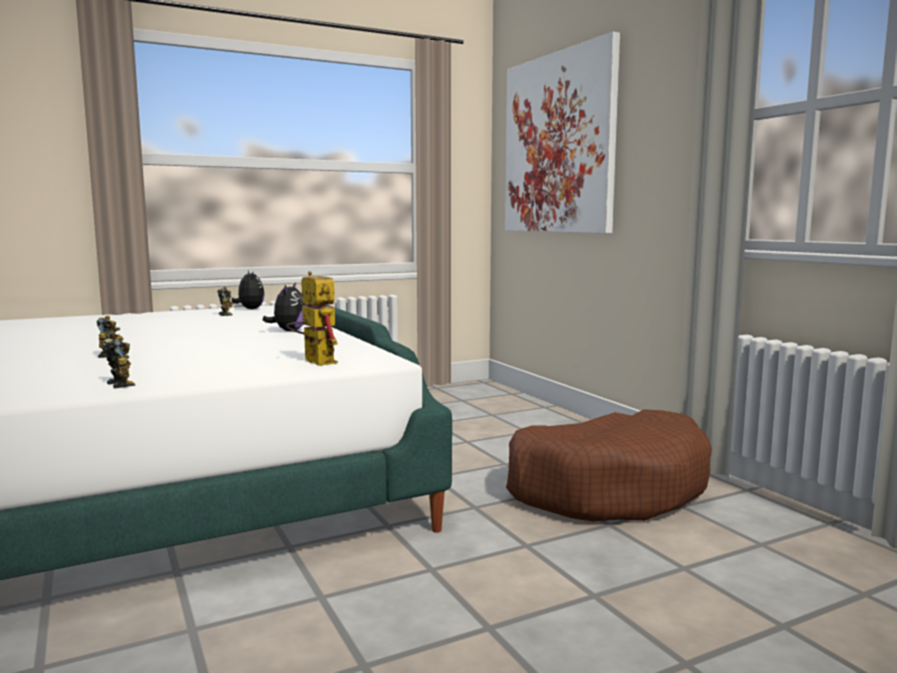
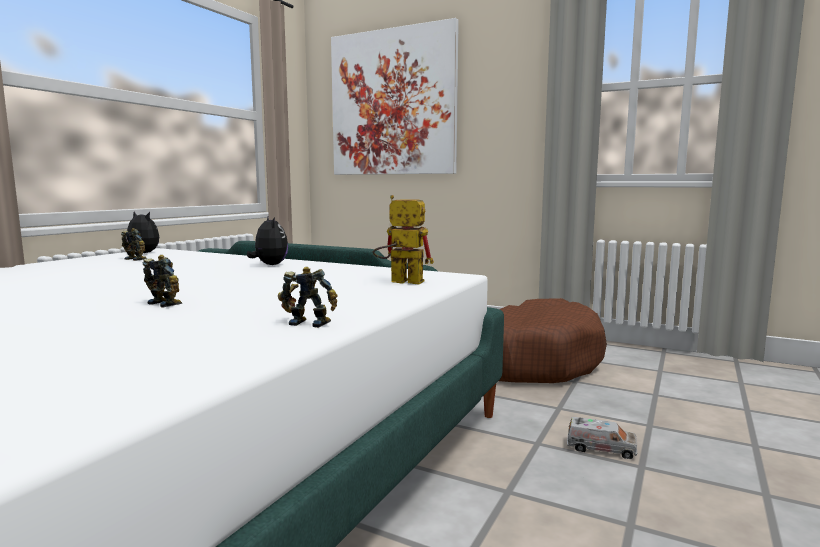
camera: 35 degrees left, 0 degrees up
(484, 596) = (600, 448): none -> toy truck

